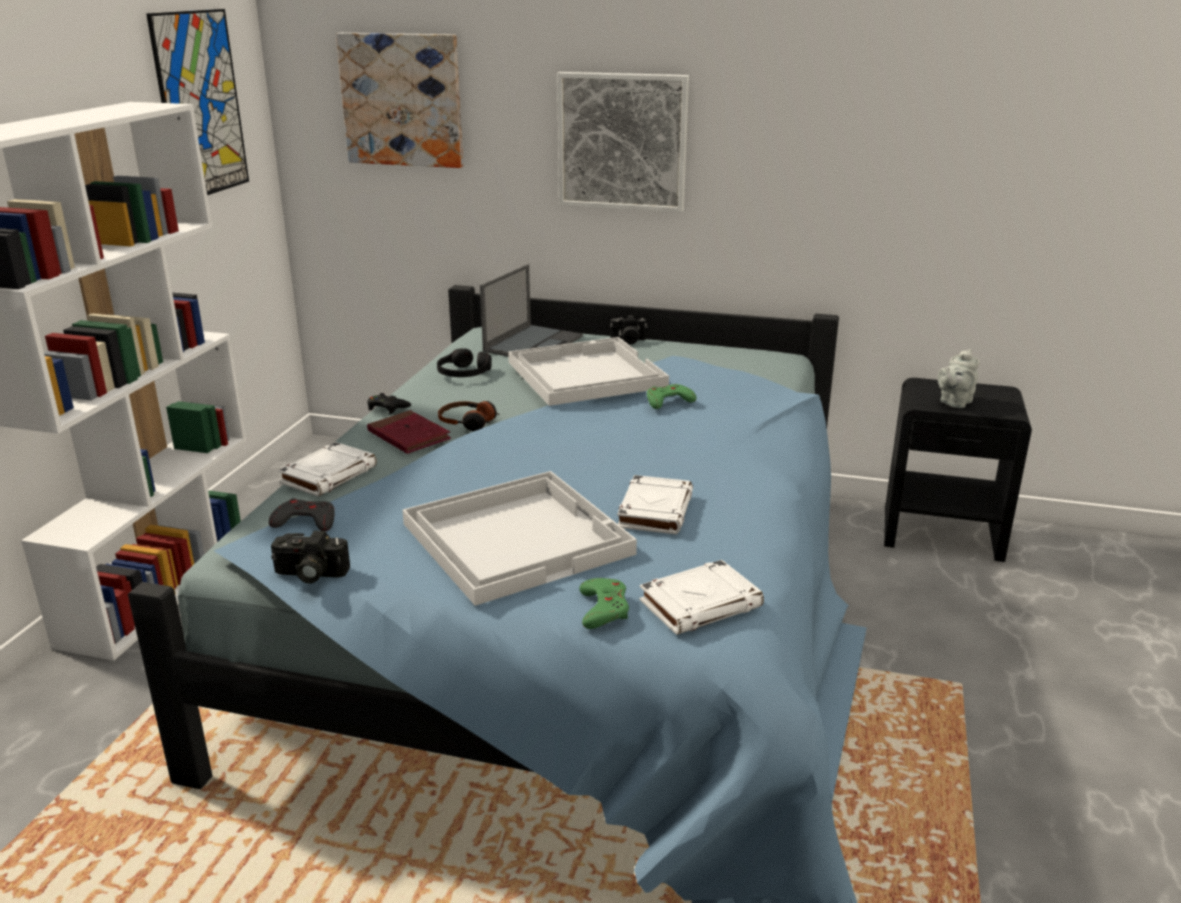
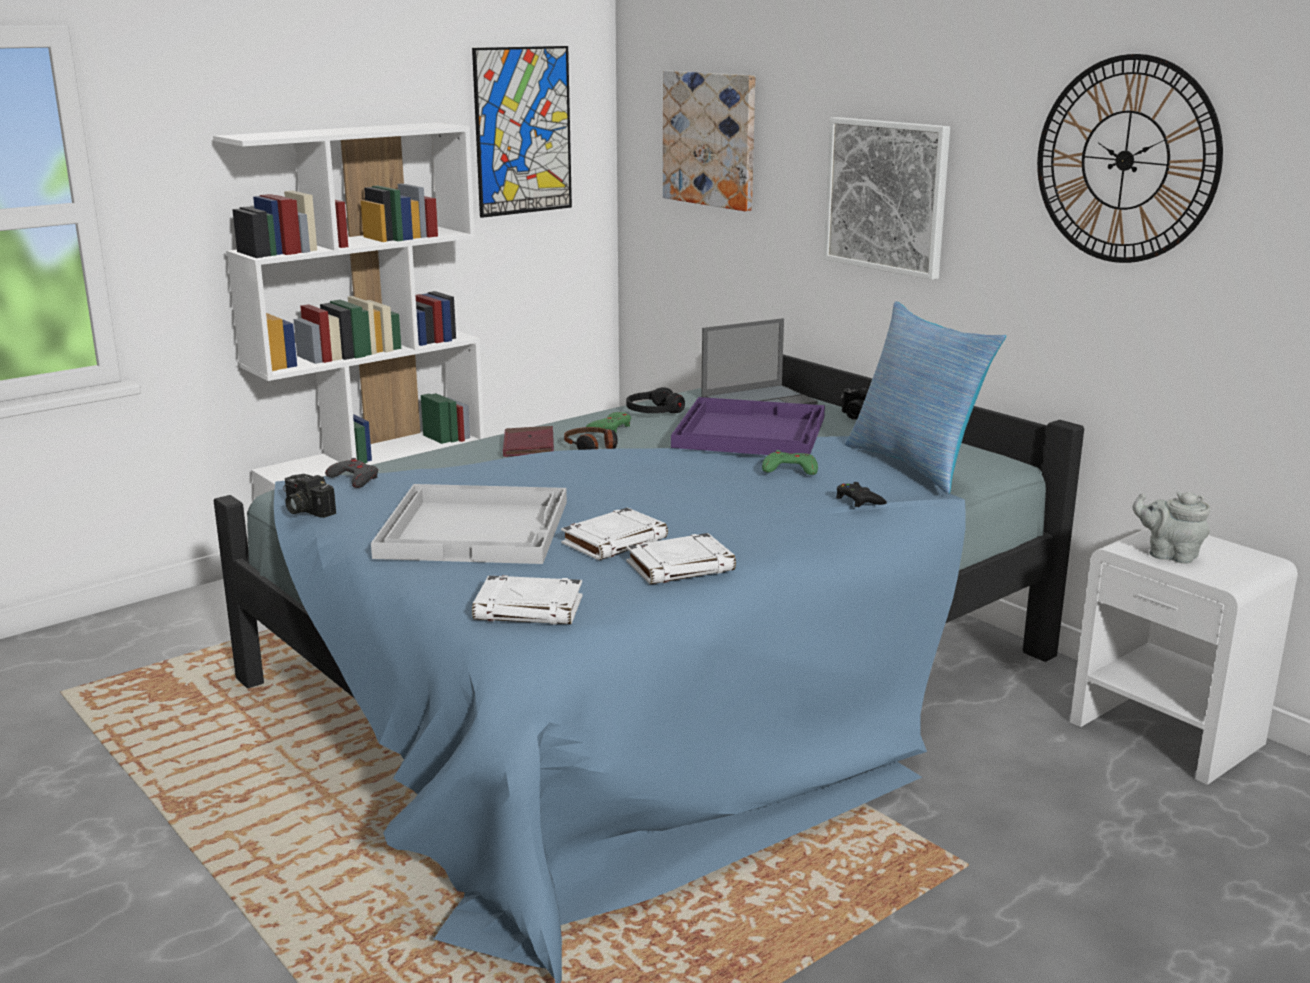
camera: 35 degrees right, 5 degrees down
(329, 475) = (428, 457): white book -> white book (681, 566)
(387, 408) = (548, 423): black game controller -> black game controller (858, 500)
(584, 374) = (749, 431): white tray -> purple tray
(603, 609) = (454, 588): green game controller -> green game controller (610, 428)
(746, 373) = (916, 464): none -> pillow
(865, 96) = (1125, 160): none -> wall clock
(943, 533) = (1167, 733): black nightstand -> white nightstand
(954, 402) = (1169, 555): grey teapot -> grey teapot turned 45 degrees clockwise

